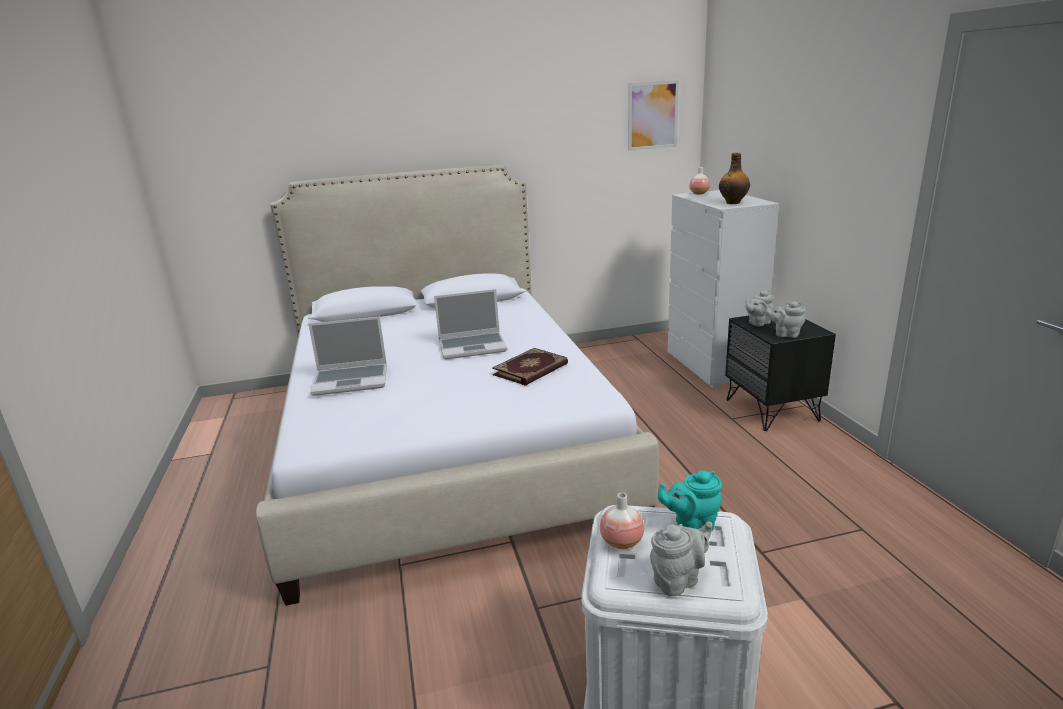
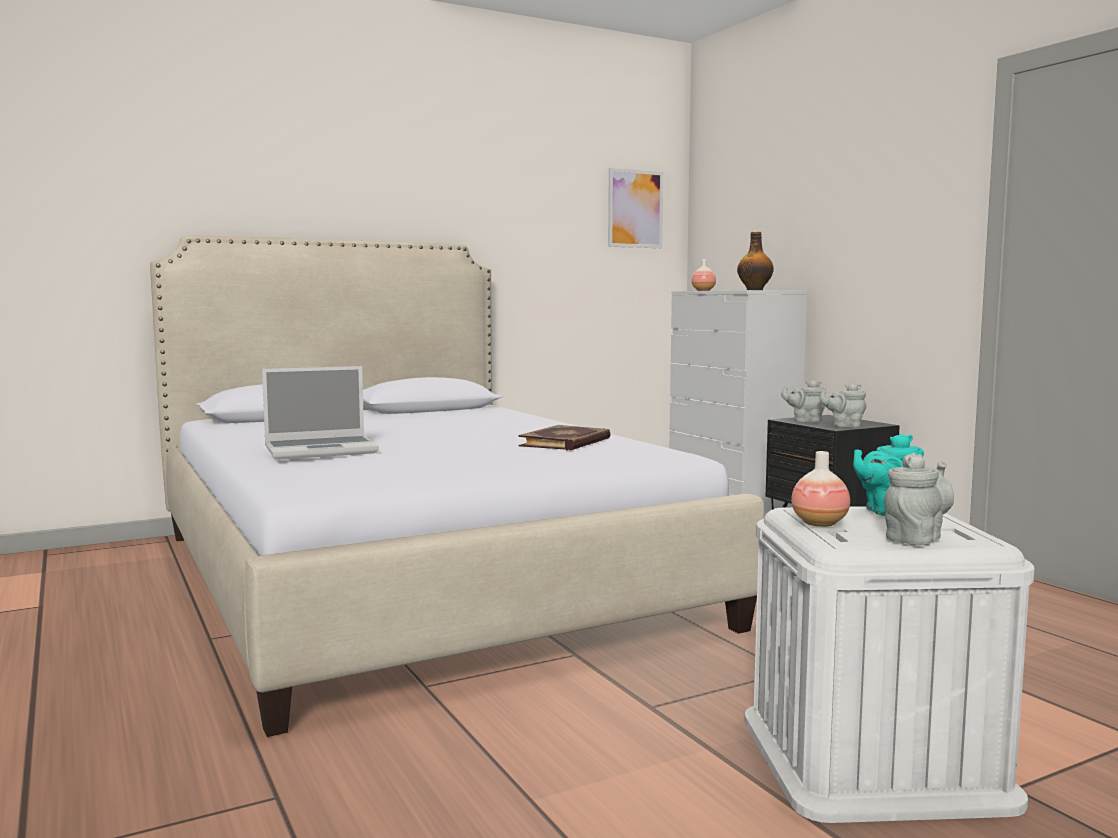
camera: 15 degrees left, 15 degrees down
(473, 346) = (468, 431): laptop -> none
(758, 323) = (805, 421): grey teapot -> grey teapot turned 60 degrees clockwise

